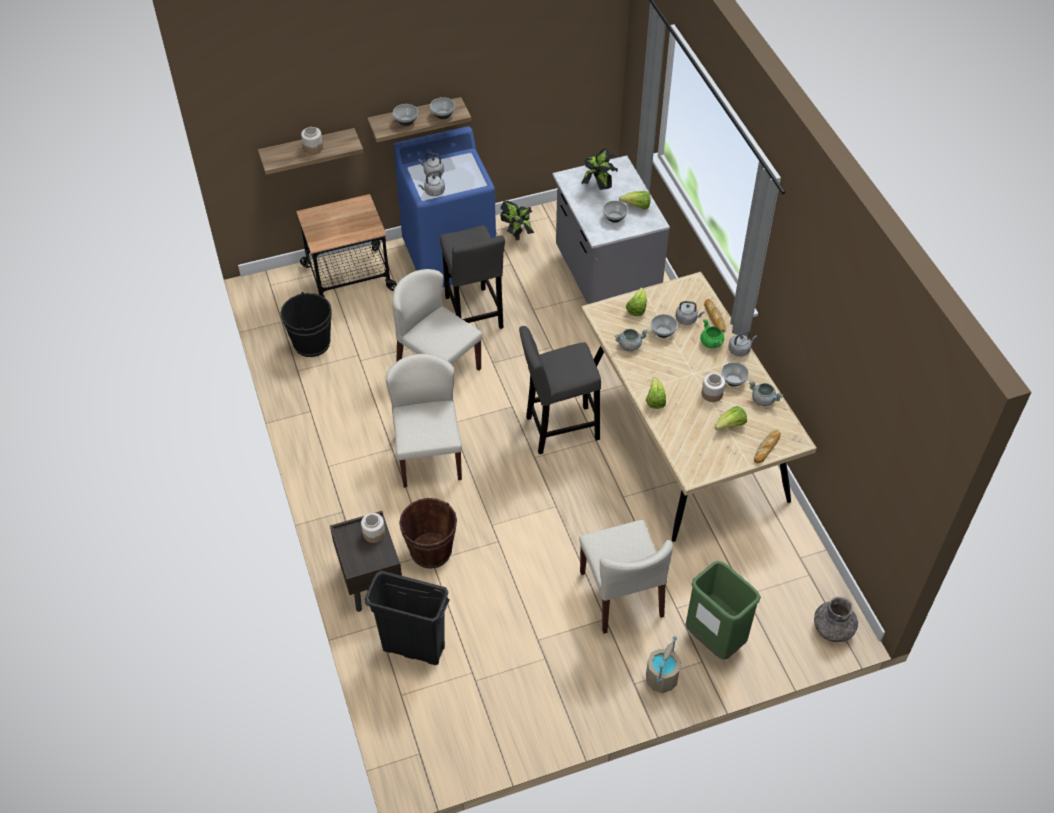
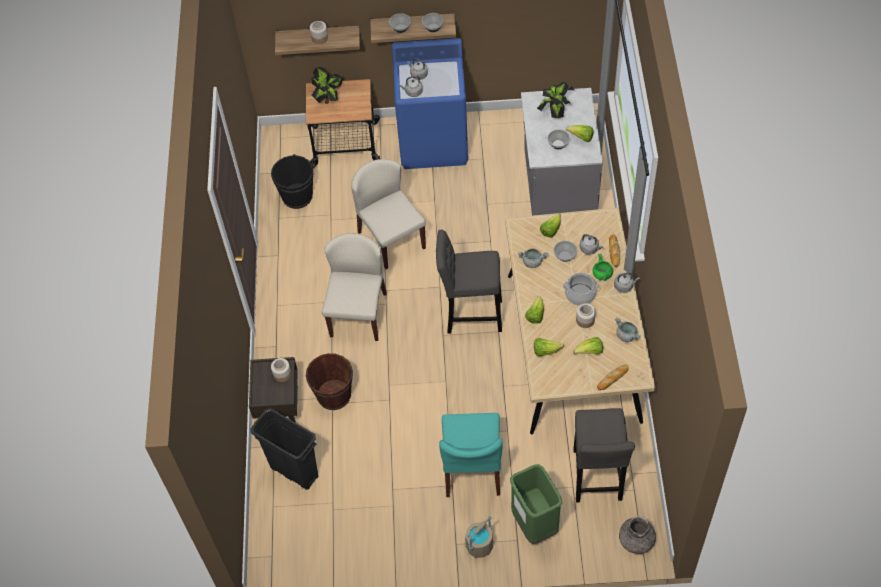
camera: 20 degrees right, 5 degrees up
(474, 315) = (436, 199): grey stool -> grey stool (596, 478)
(517, 234) = (497, 132): potted plant -> potted plant (328, 98)
(621, 594) = (472, 468): beige chair -> turquoise chair
(681, 435) = (545, 351): none -> lettuce
(695, 368) = (580, 294): none -> cooking pot
(733, 381) = (607, 313): bowl -> none

